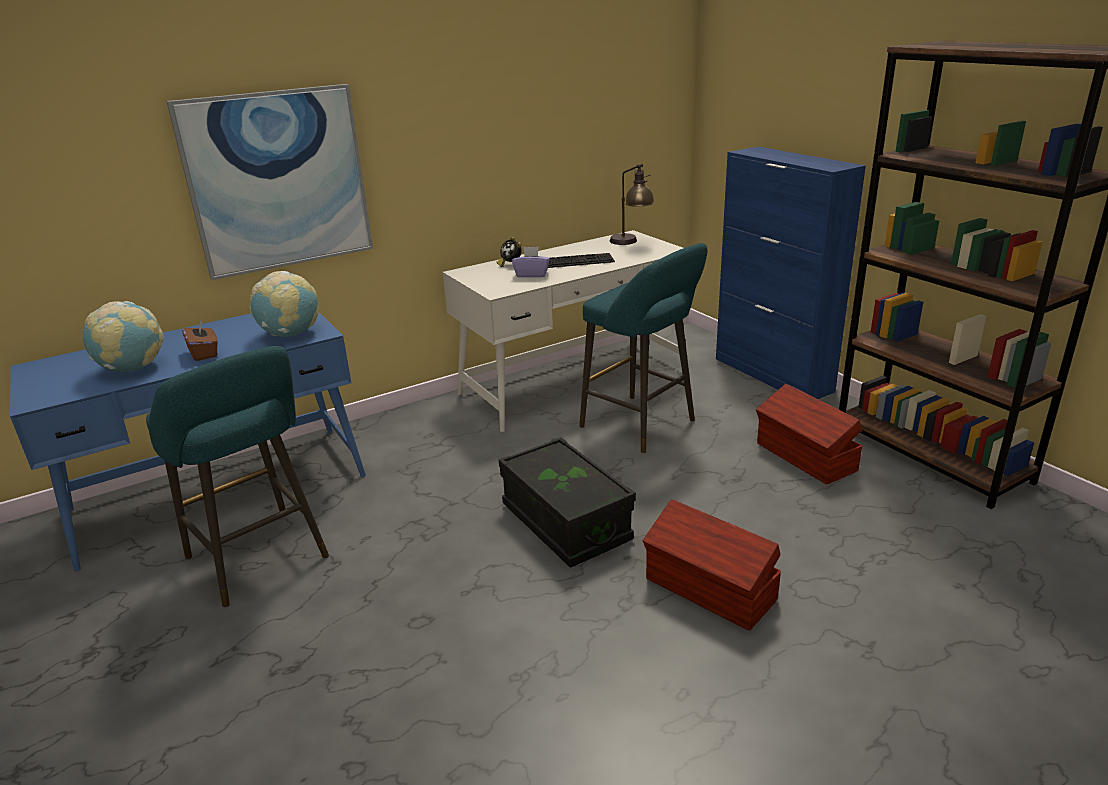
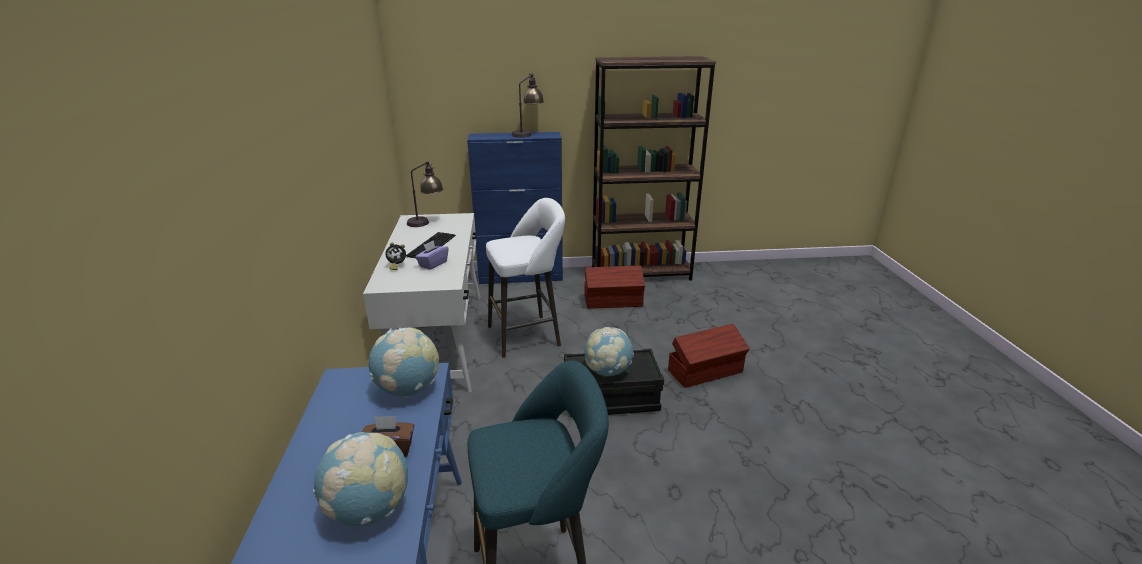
camera: 65 degrees left, 0 degrees up
(278, 181) = (286, 253): picture -> none
(550, 475) = (607, 371): none -> globe
(642, 425) = (528, 335): turquoise stool -> white stool
(814, 159) = (528, 134): none -> table lamp

